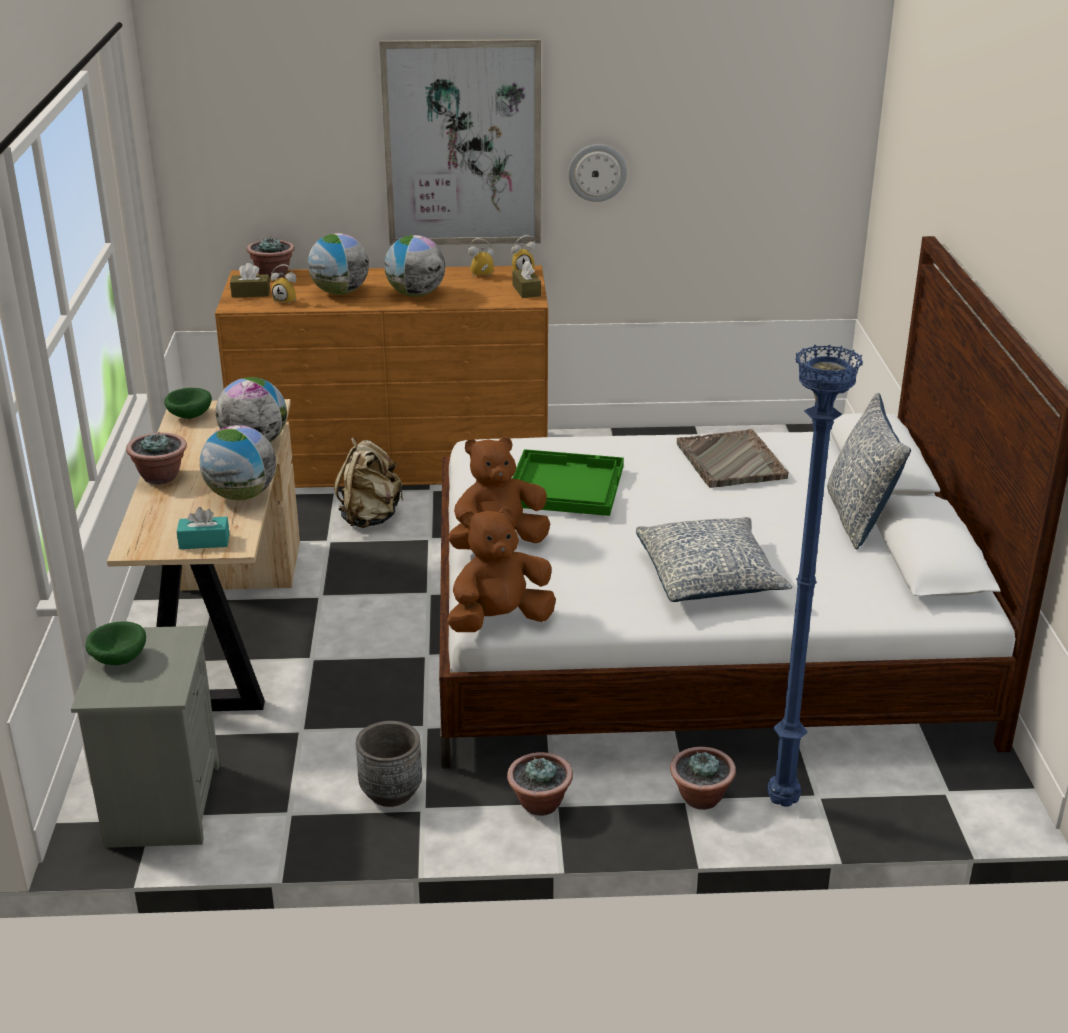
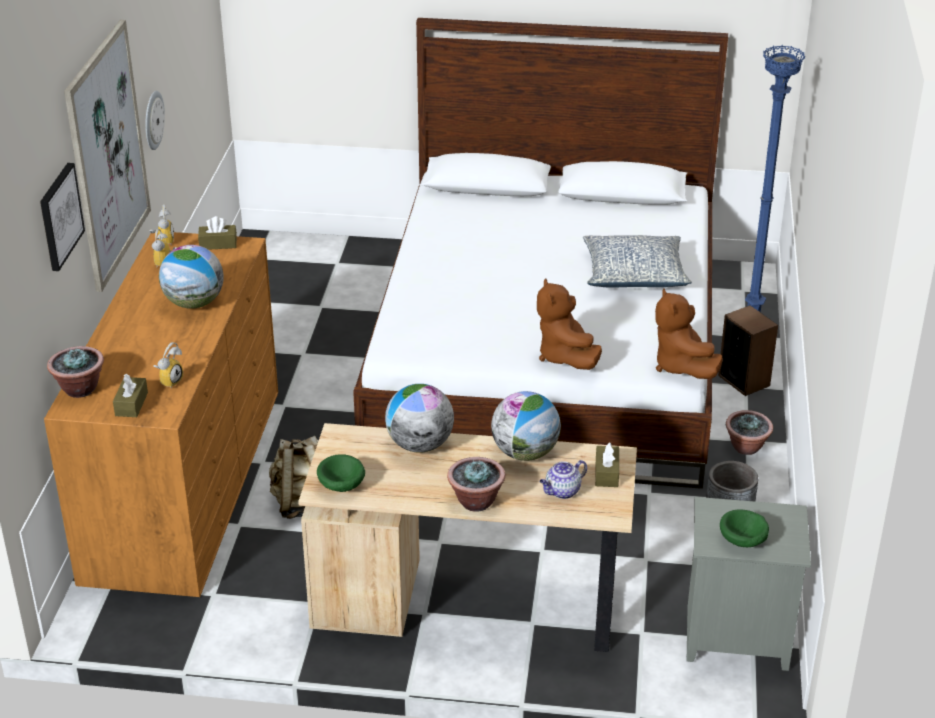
camera: 80 degrees left, 5 degrees up
(173, 519) = (562, 492): none -> teapot
(204, 541) = (606, 473): turquoise tissue box -> brown tissue box
(332, 138) = (59, 216): none -> picture
(340, 292) = (162, 347): globe -> none
(564, 485) = (485, 314): green tray -> none
(700, 799) = (744, 380): potted plant -> speaker
(731, 461) = (463, 239): grey tray -> none
(859, 518) = (563, 206): pillow -> none

